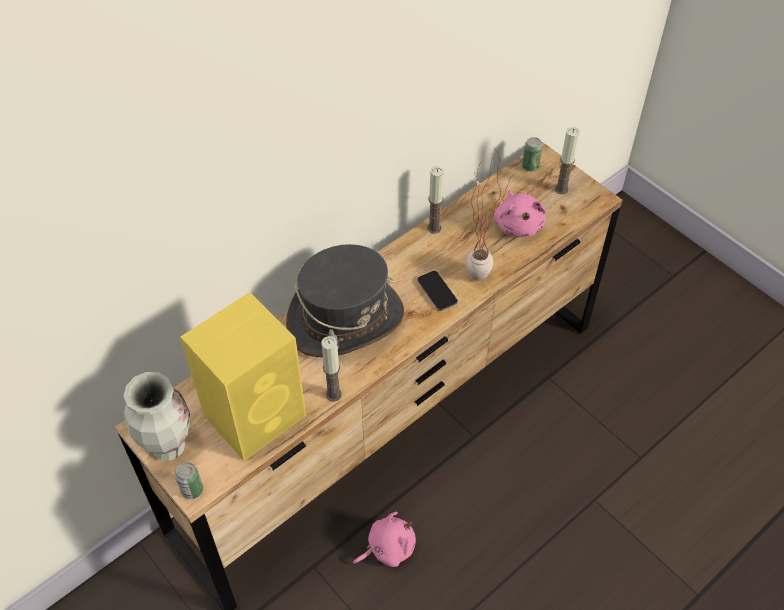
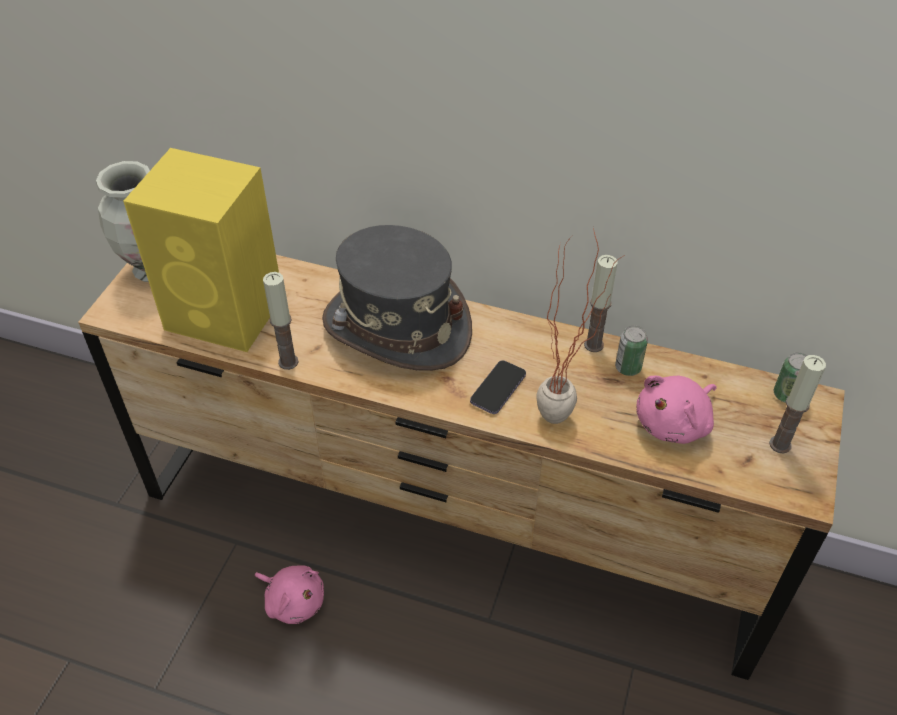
camera: 60 degrees right, 5 degrees down
(192, 490) = (110, 309): can -> can (628, 367)

